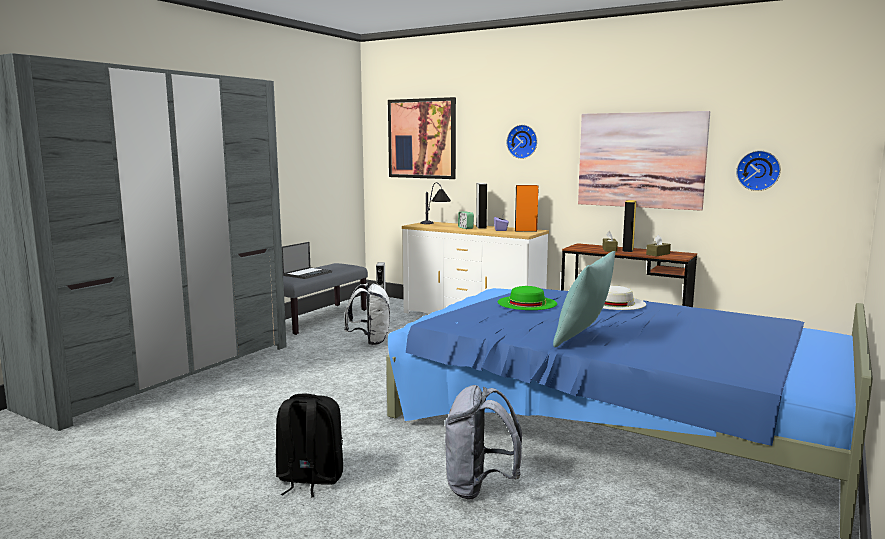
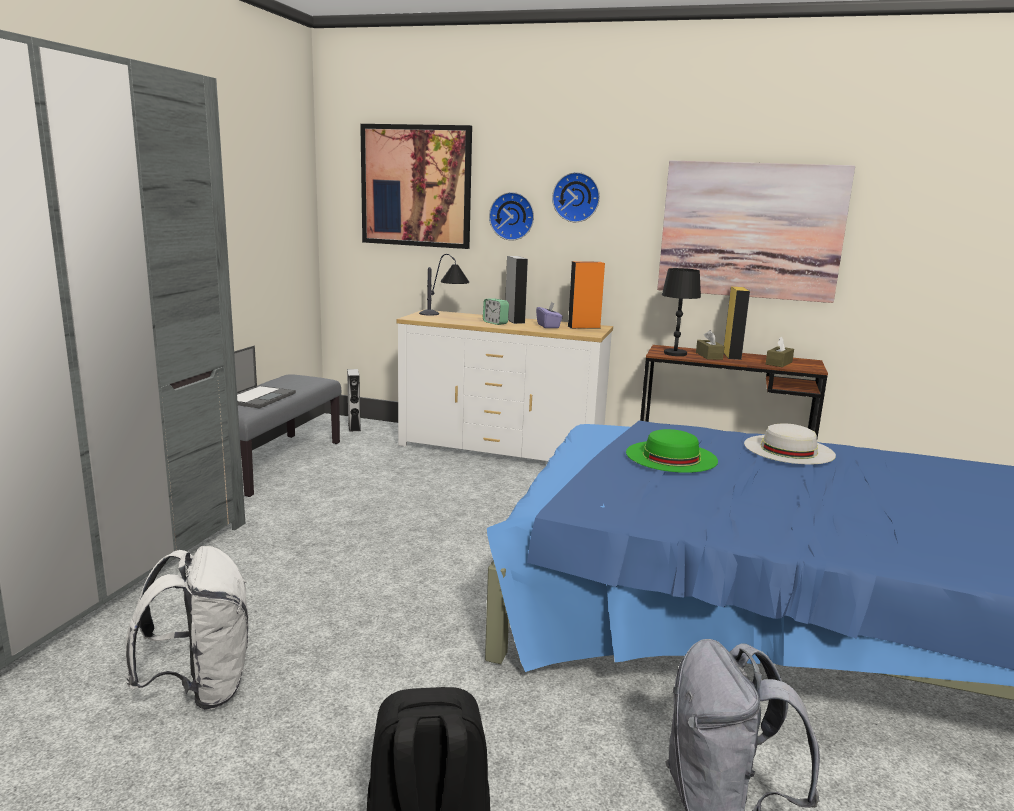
camera: 15 degrees left, 5 degrees up
(370, 341) = (375, 503): white backpack -> white backpack (201, 688)
(584, 338) = (827, 531): turquoise pillow -> none
(585, 248) = (675, 353): none -> black table lamp
(758, 170) = (913, 250): wall clock -> wall clock (512, 216)

